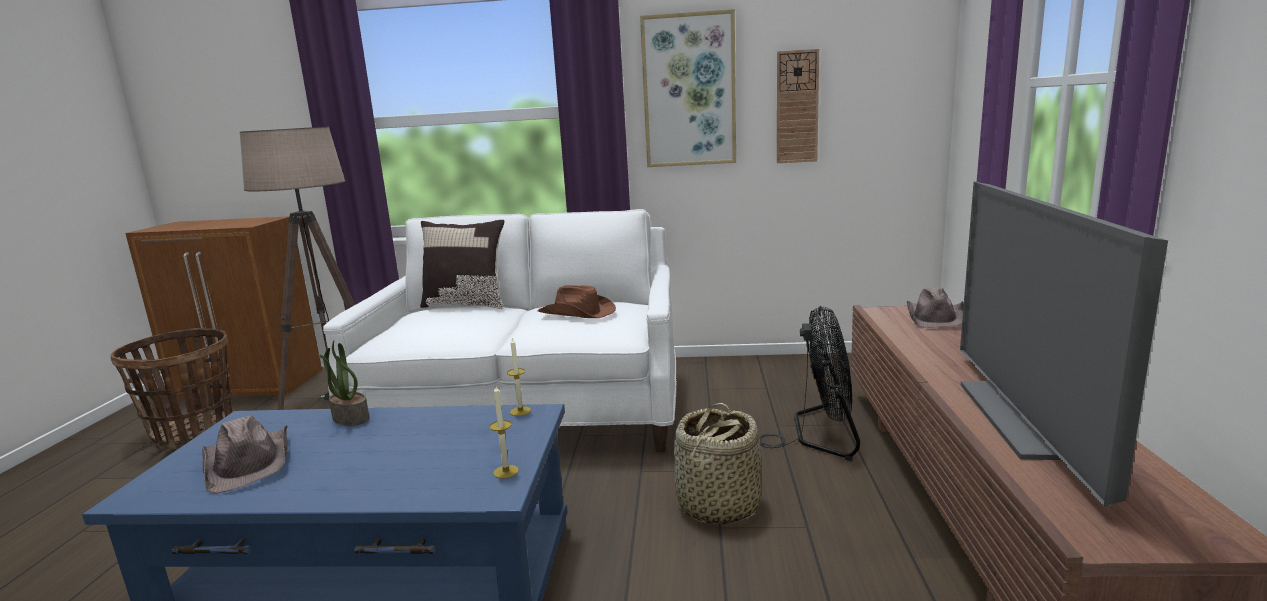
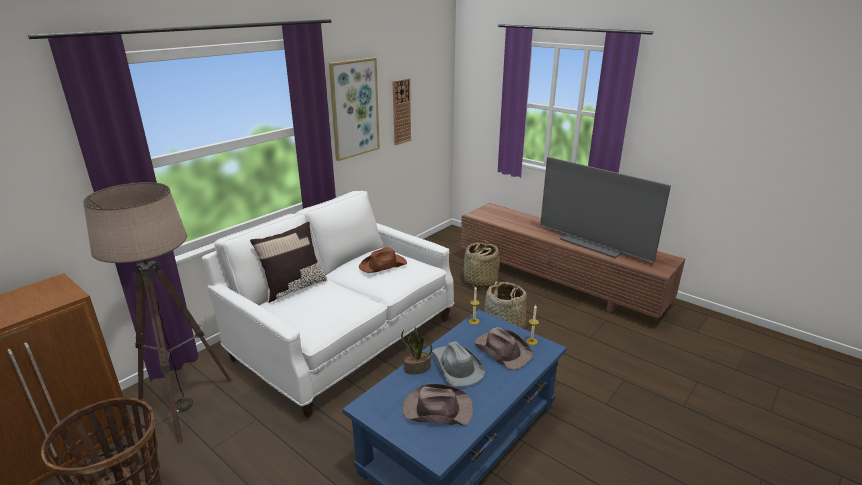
camera: 55 degrees left, 10 degrees up
(372, 440) = (456, 367): none -> grey hat
(815, 432) = (480, 281): black fan -> basket
(936, 317) = (497, 211): brown hat -> brown hat (502, 350)

